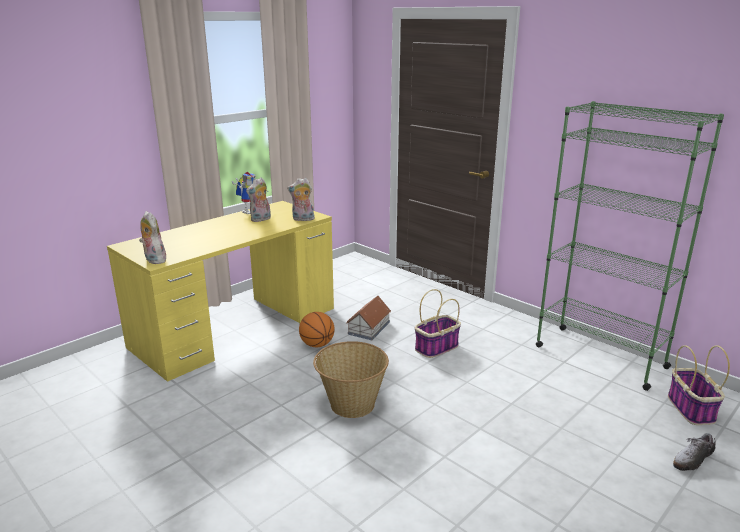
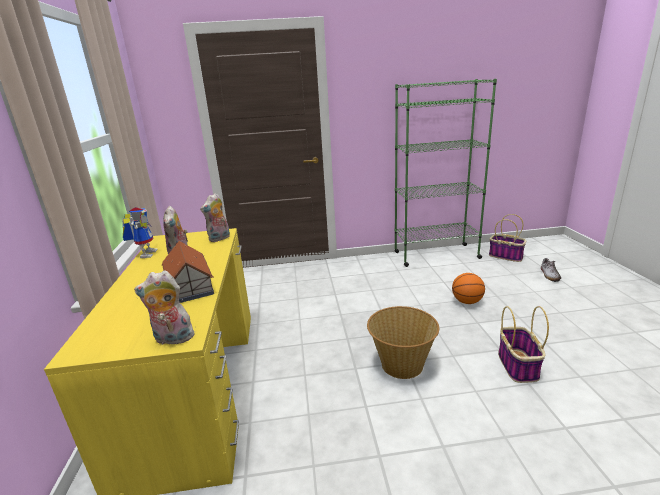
camera: 50 degrees left, 0 degrees up
(317, 344) = (294, 348): basketball -> basketball (467, 301)
(369, 328) = (304, 313): toy house -> toy house (190, 286)
(436, 348) = (366, 298): basket -> basket (518, 366)

